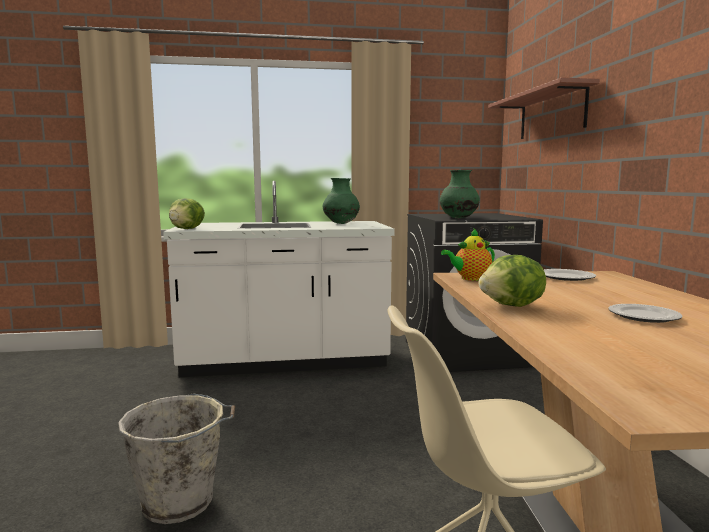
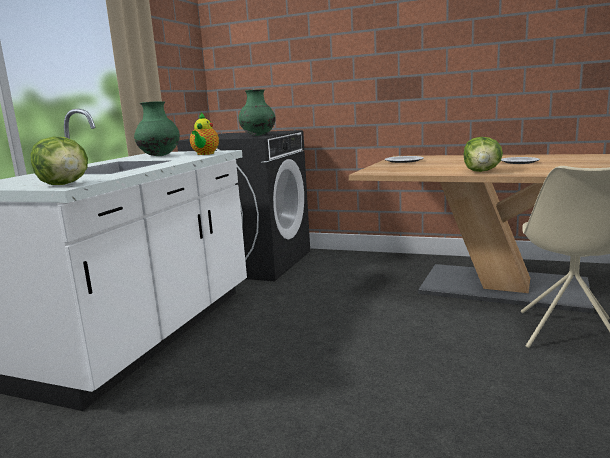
camera: 60 degrees left, 5 degrees up
(181, 502) = (412, 429): grey bucket -> none
(470, 278) = (386, 171): teapot -> teapot (205, 154)
(551, 114) = (286, 41): shelf -> none

